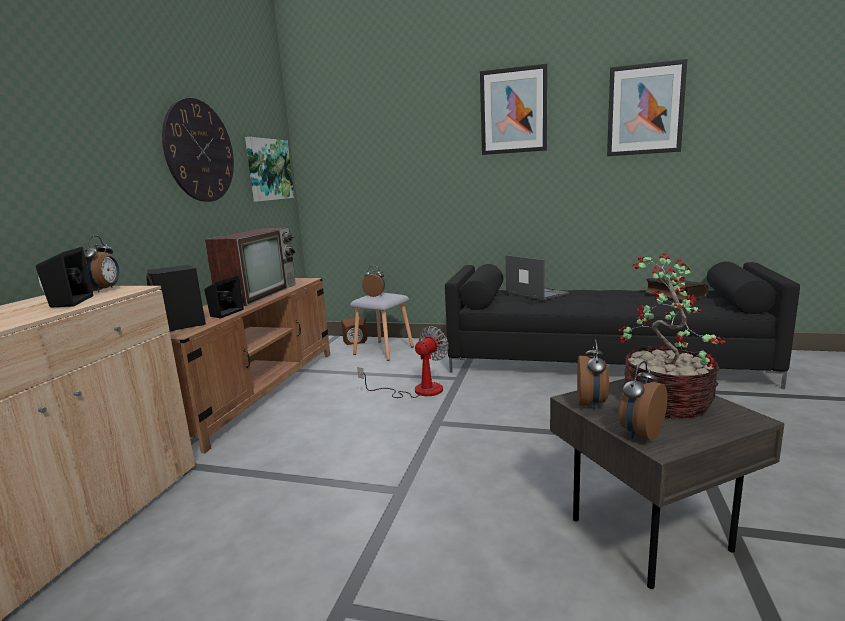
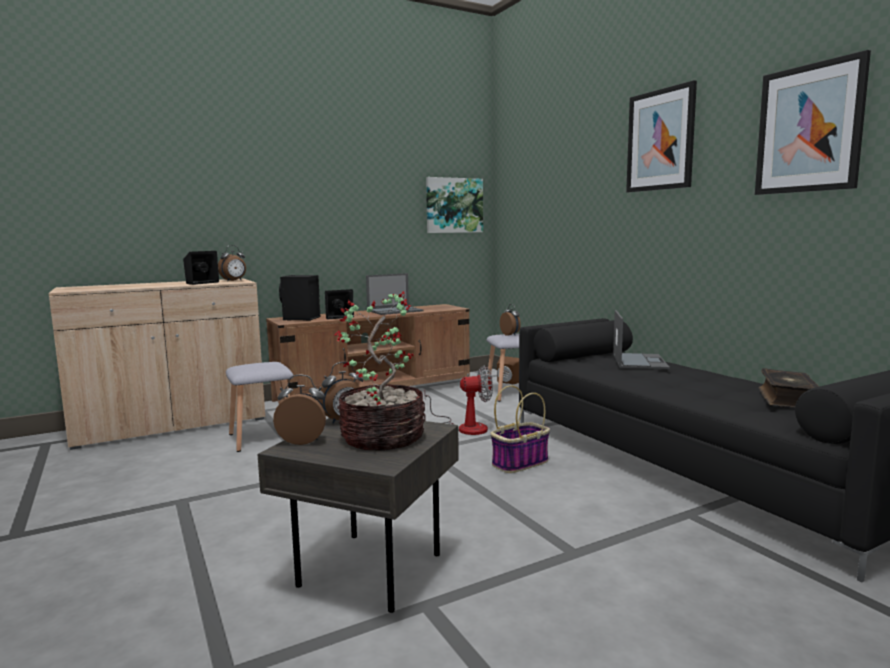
camera: 45 degrees right, 5 degrees down
(199, 151) = (369, 190): wall clock -> none
(248, 487) = (264, 437): none -> grey stool
(259, 294) = (395, 311): television -> laptop
(521, 400) = (520, 463): none -> basket

